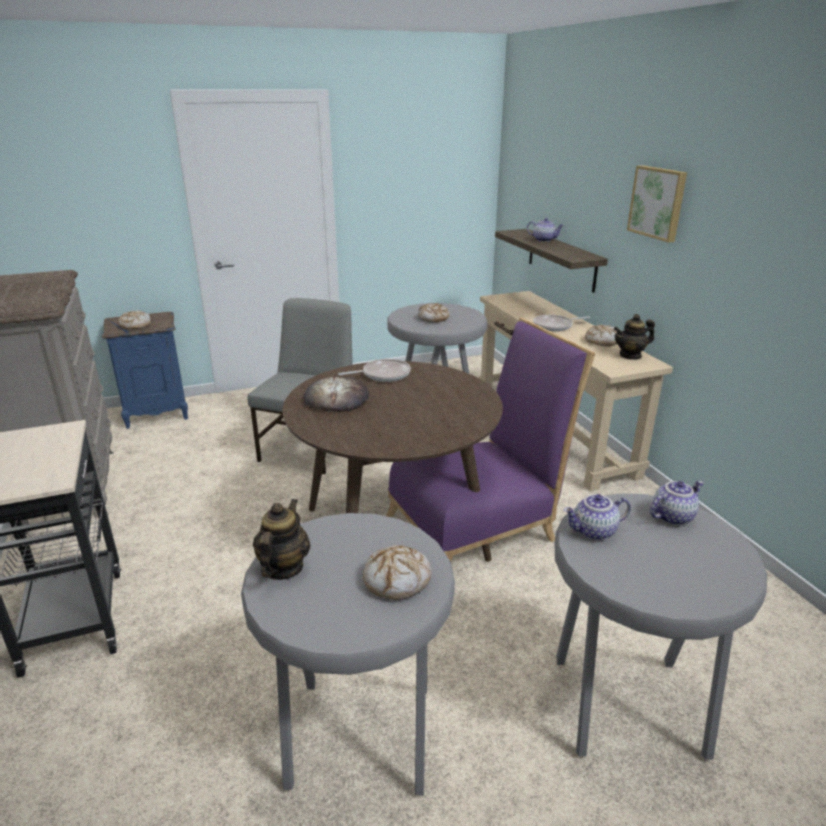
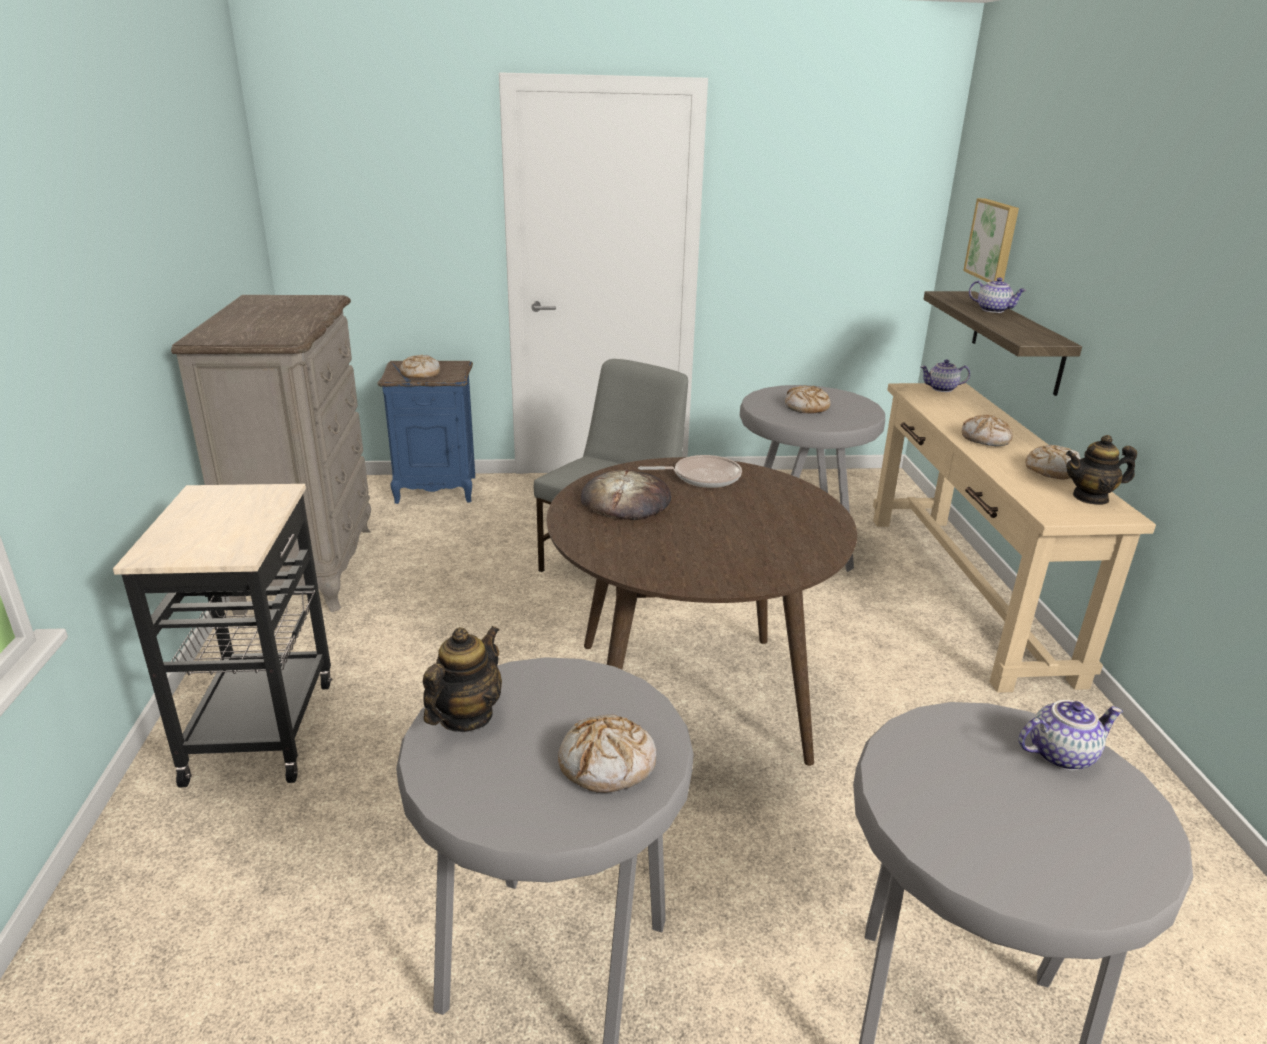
camera: 15 degrees right, 0 degrees up
(478, 524) = (811, 710): purple chair -> none
(555, 326) = (986, 439): frying pan -> bread
(594, 532) = (923, 754): teapot -> teapot (941, 389)
(658, 202) = (1167, 266): picture -> picture (993, 241)

